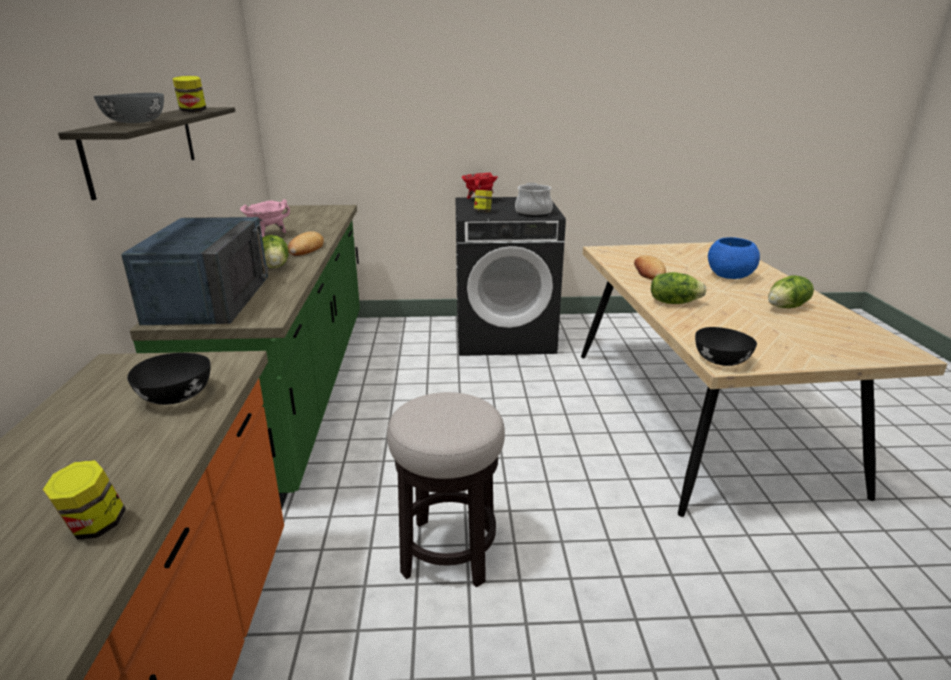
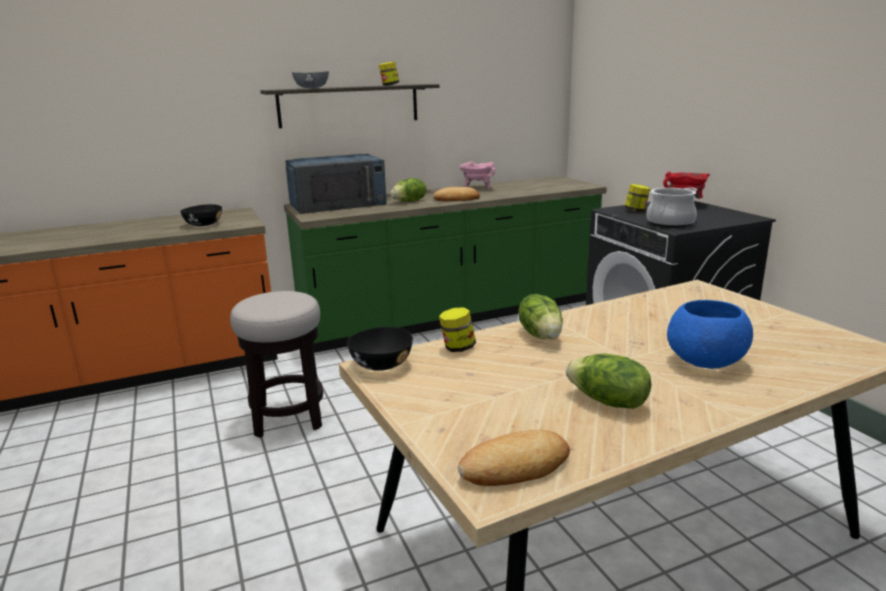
camera: 70 degrees right, 5 degrees down
(95, 526) = (92, 239): jar -> jar (458, 348)
(649, 272) = (641, 316): bread -> bread (515, 466)

